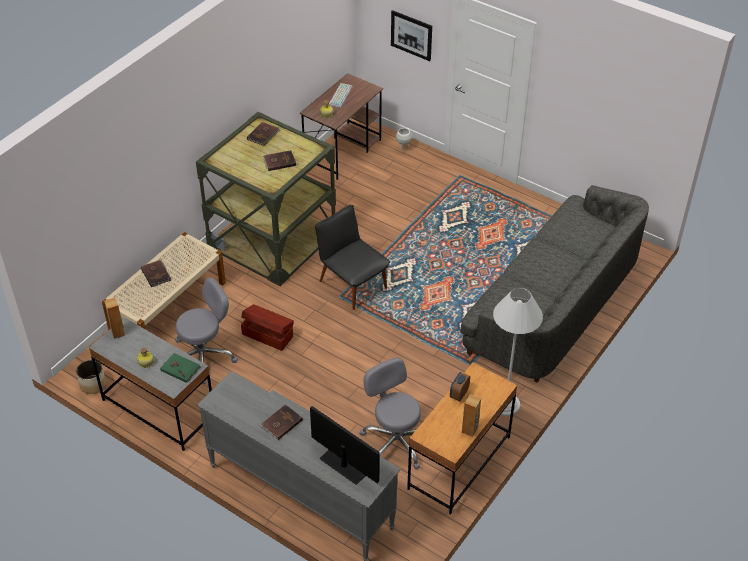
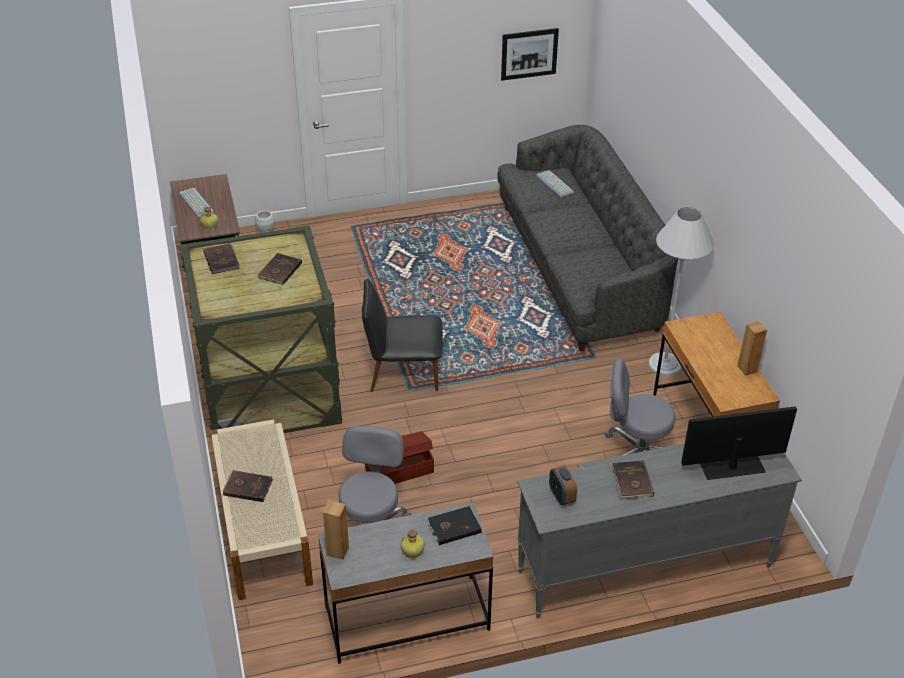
camera: 50 degrees left, 5 degrees down
(93, 384) = (303, 659): planter -> none
(180, 368) = (453, 526): green book -> black book
(411, 35) = (239, 91): picture -> picture (529, 54)
(459, 394) = (696, 351): alarm clock -> alarm clock (561, 496)
(584, 232) = (555, 184): none -> keyboard

